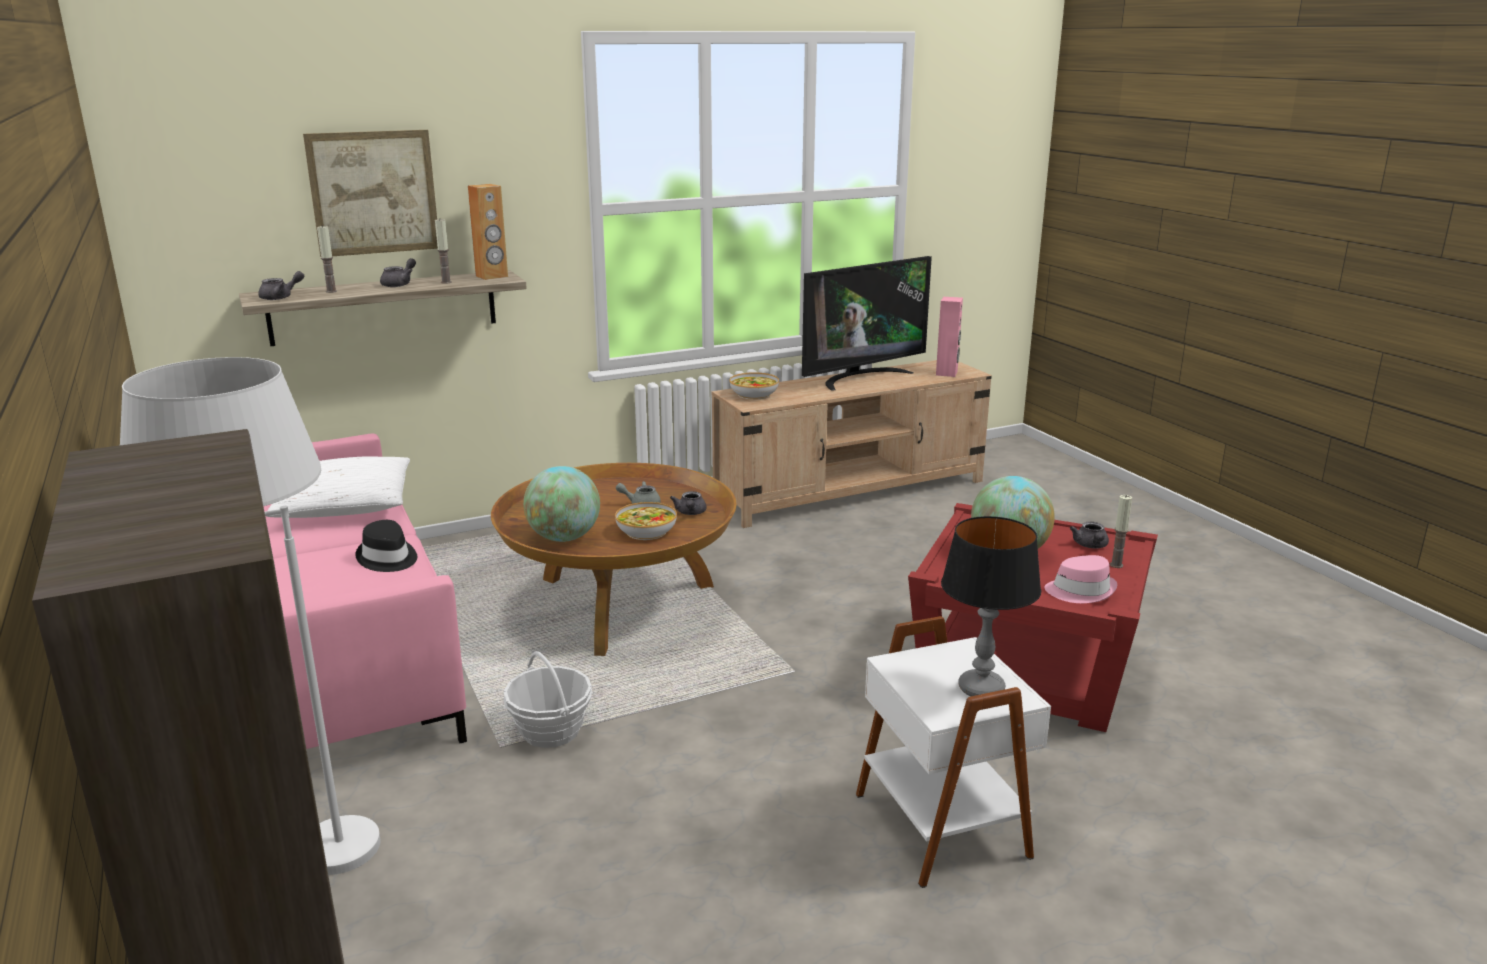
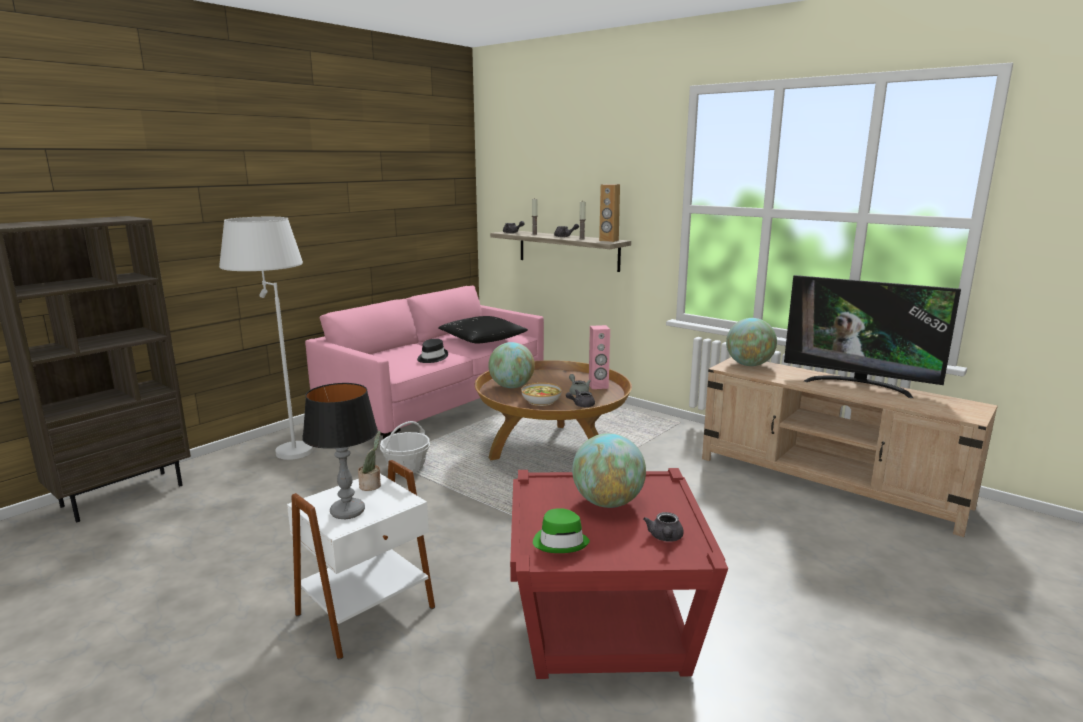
camera: 65 degrees right, 5 degrees down
(345, 505) = (482, 339): white pillow -> black pillow
(373, 193) = (570, 185): picture -> none
(753, 394) = (749, 365): bowl -> globe
(912, 665) = (371, 486): none -> potted plant
(947, 373) = (945, 409): pink speaker -> pink speaker (598, 386)
(1080, 591) = (560, 542): pink hat -> green hat
(1091, 546) = (665, 538): grey teapot -> grey teapot turned 60 degrees counterclockwise
(1116, 565) = (634, 554): candle -> none

